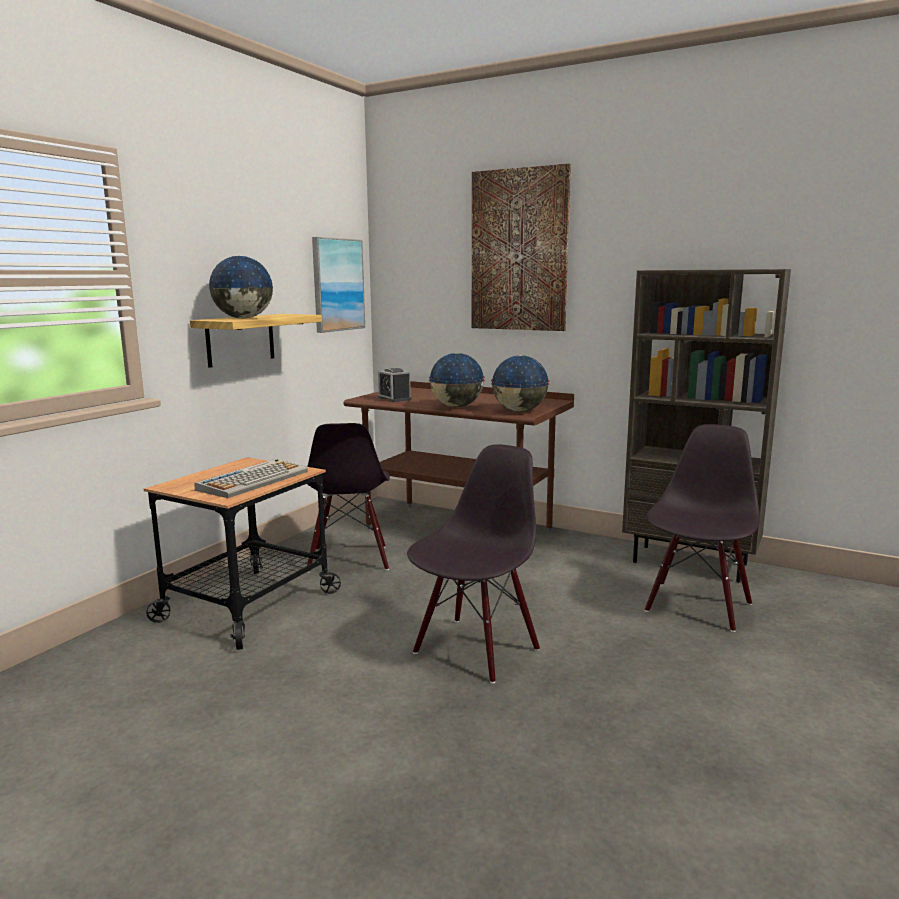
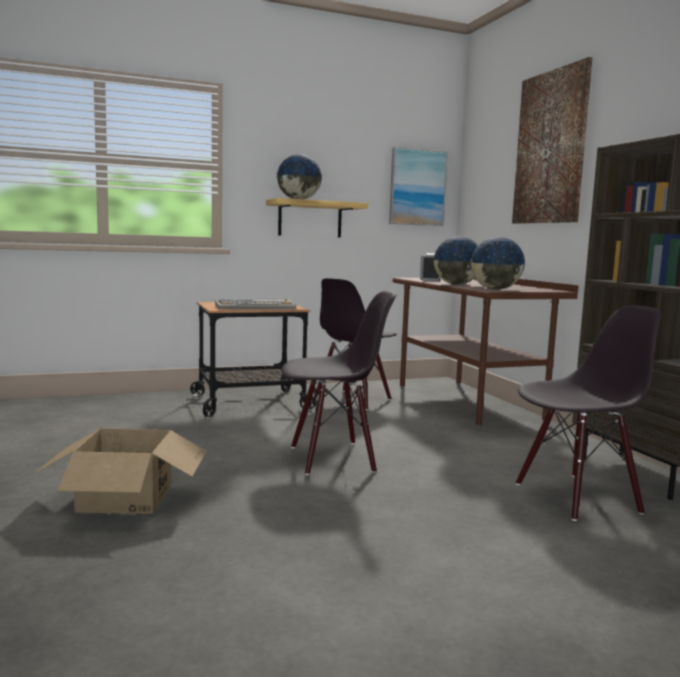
camera: 40 degrees right, 5 degrees down
(386, 820) = (126, 497): none -> cardboard box

